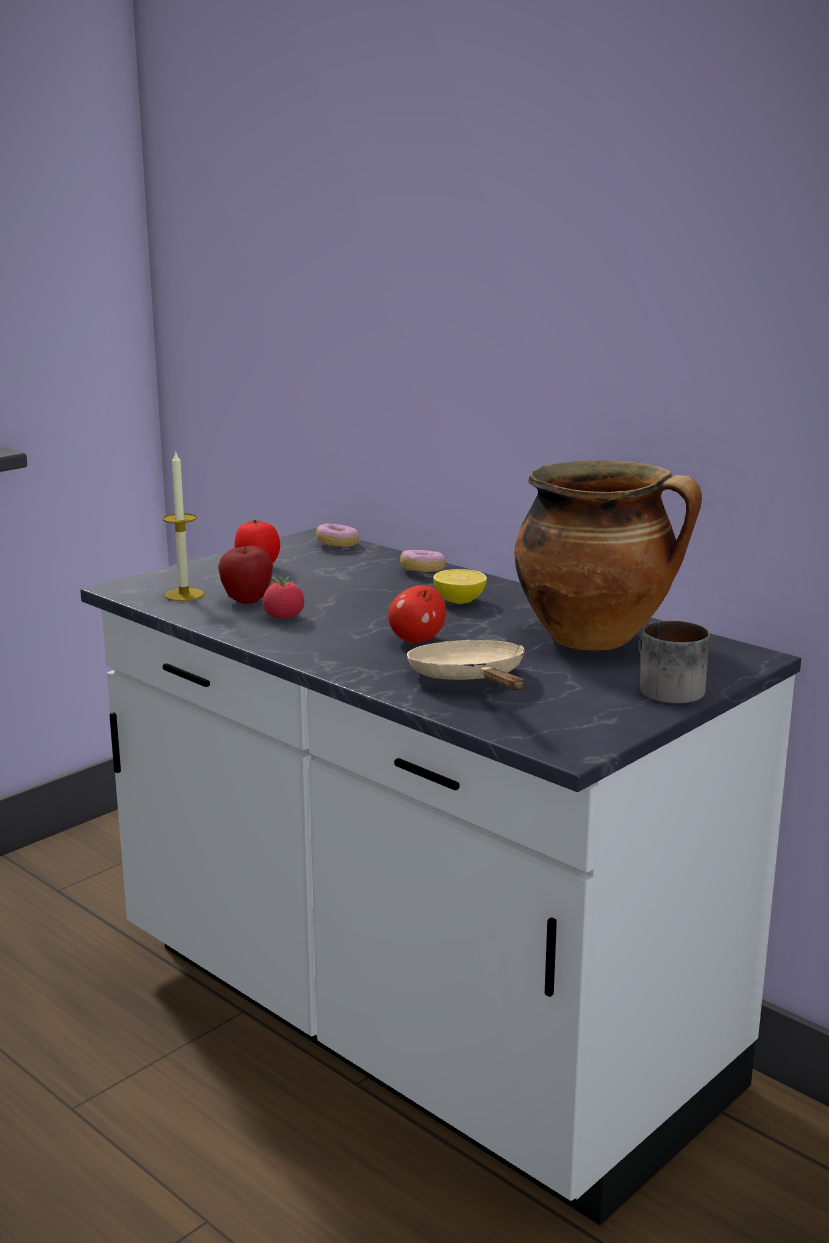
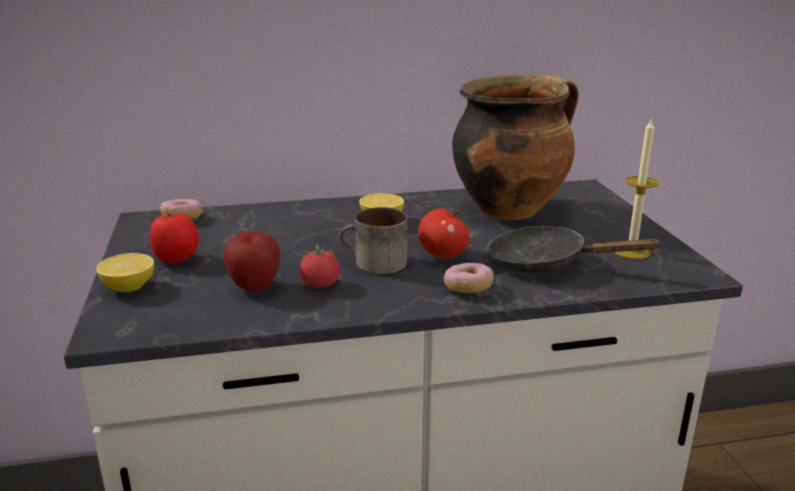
camera: 55 degrees left, 5 degrees up
(184, 595) = (188, 308): candle -> candle (631, 251)
(191, 571) = (129, 287): none -> lemon
(423, 571) = (298, 211): donut -> donut (468, 288)
(471, 680) = (546, 263): beige frying pan -> black frying pan
(663, 688) = (615, 220): mug -> mug (374, 263)

